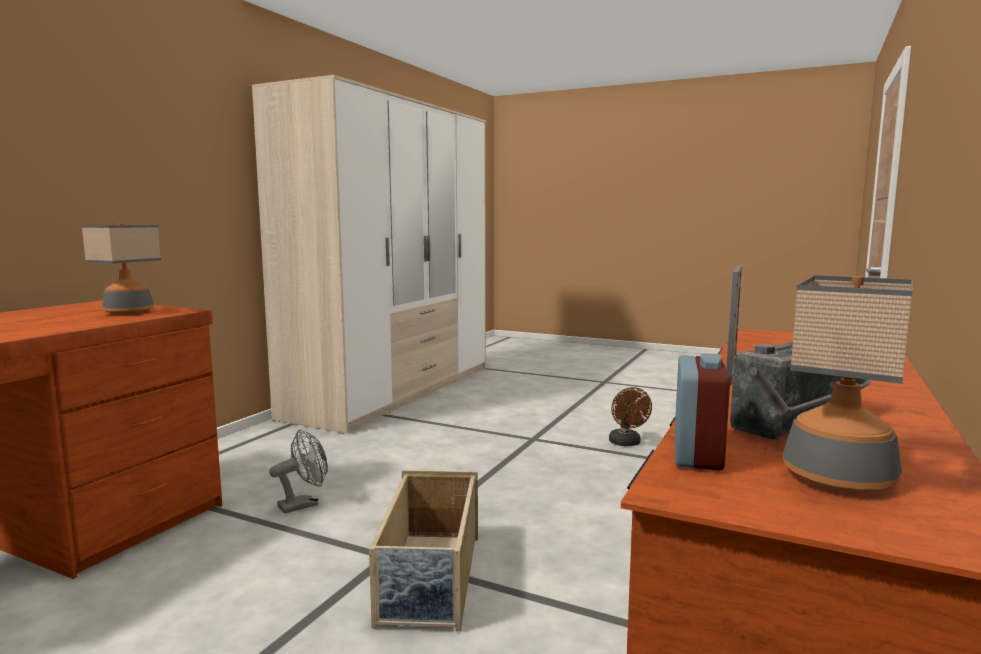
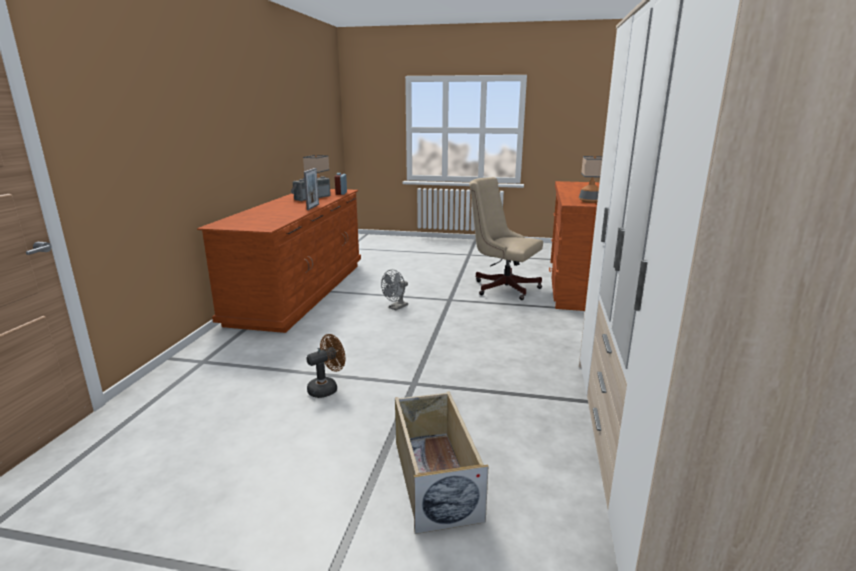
camera: 165 degrees right, 10 degrees up
(214, 583) = (502, 287): none -> beige office chair
(304, 504) = (517, 313): grey fan -> grey fan (396, 308)
(430, 579) = (425, 295): beige storage box -> beige storage box (434, 478)
(627, 443) = (327, 388): brown fan -> brown fan turned 75 degrees clockwise

